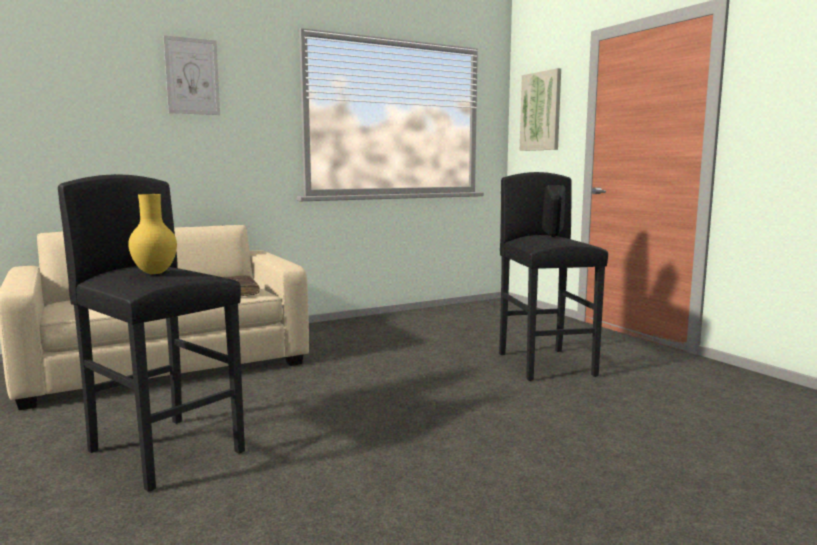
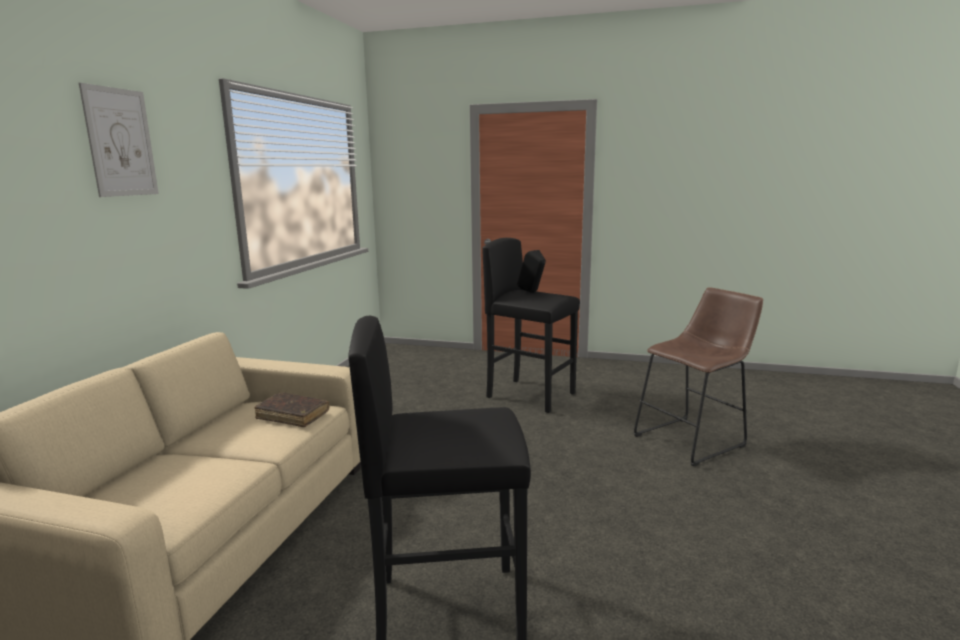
camera: 45 degrees left, 5 degrees up
(156, 273) = (466, 426): yellow vase -> none
(541, 111) = (415, 170): picture -> none
(643, 456) = (693, 439): none -> brown stool

